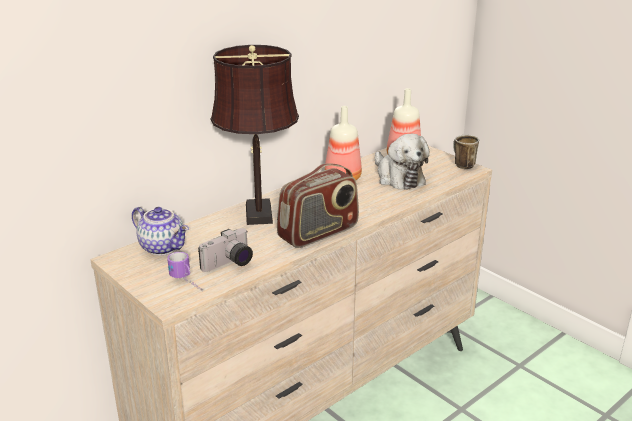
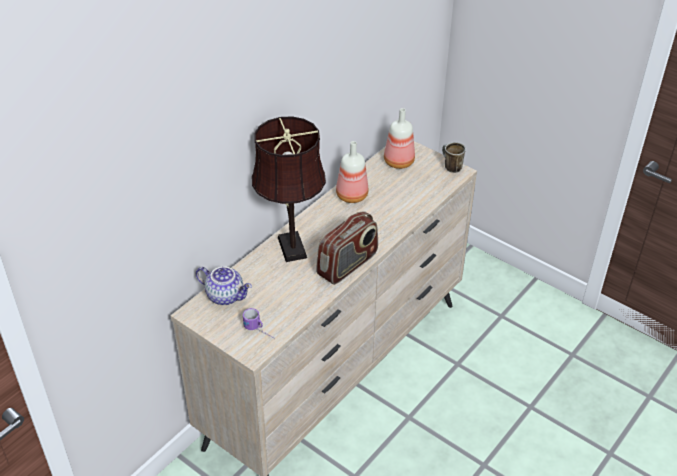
camera: 10 degrees left, 15 degrees up
(229, 264) = (286, 308): camera -> none
(398, 177) = (399, 189): plush toy -> none

